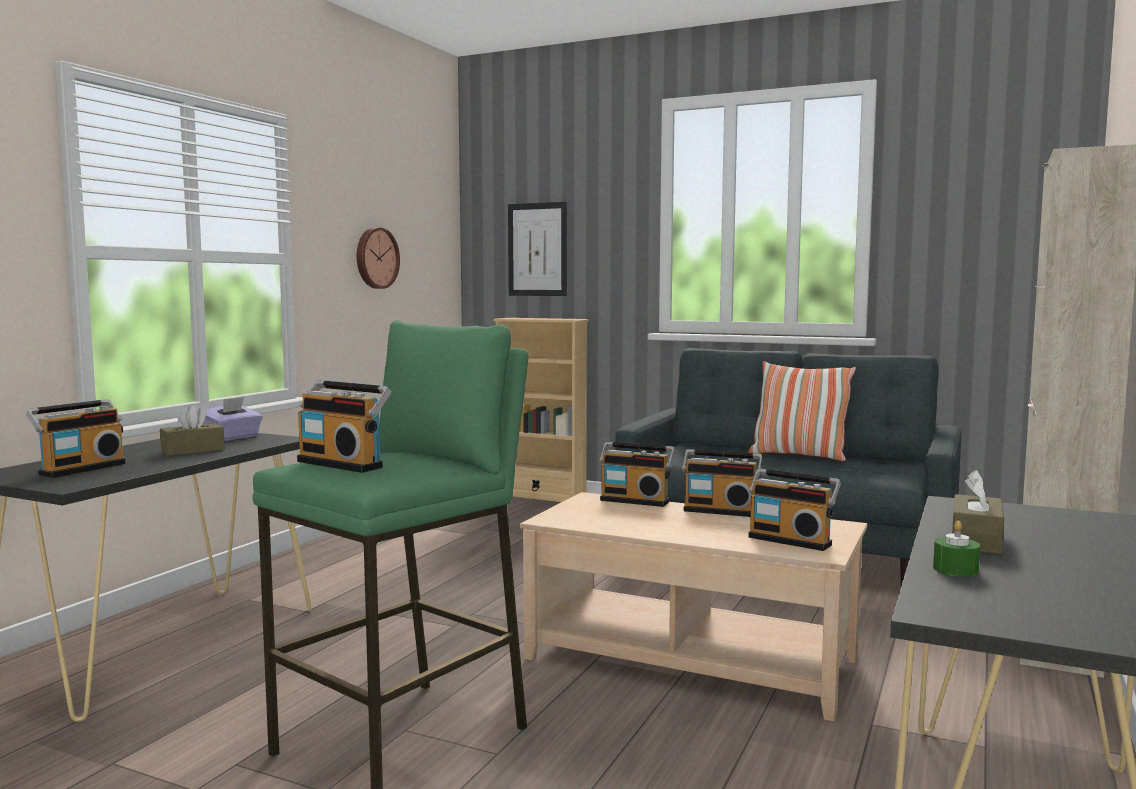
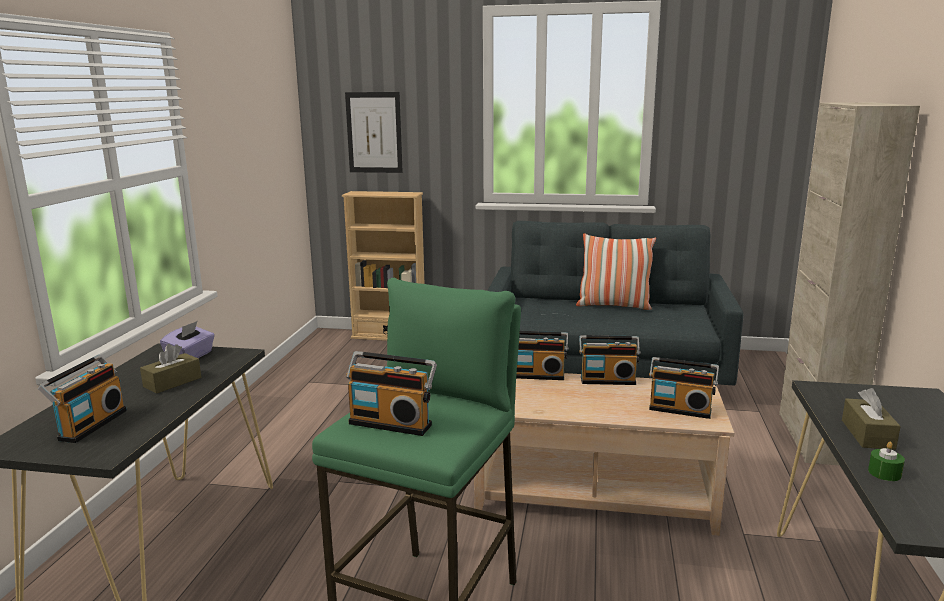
camera: 15 degrees left, 10 degrees up
(375, 258) = (245, 153): wall clock -> none

